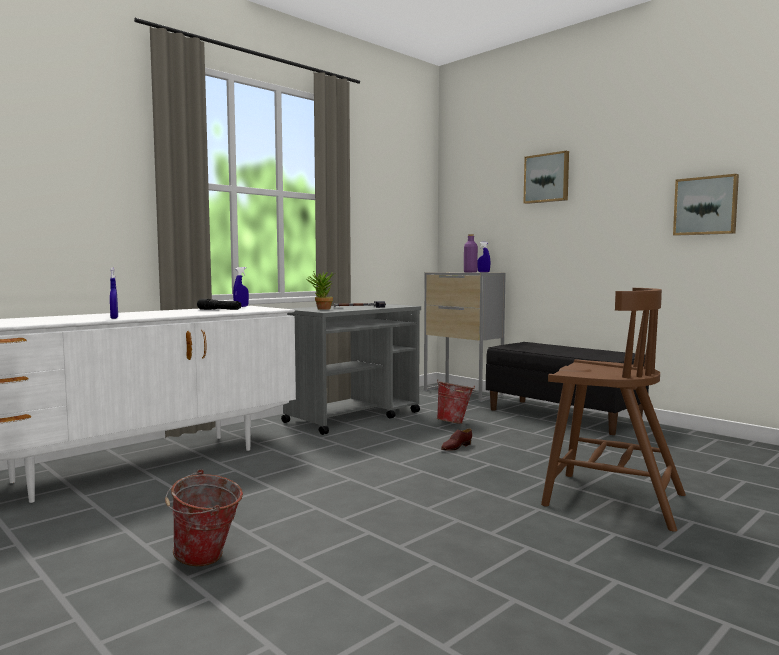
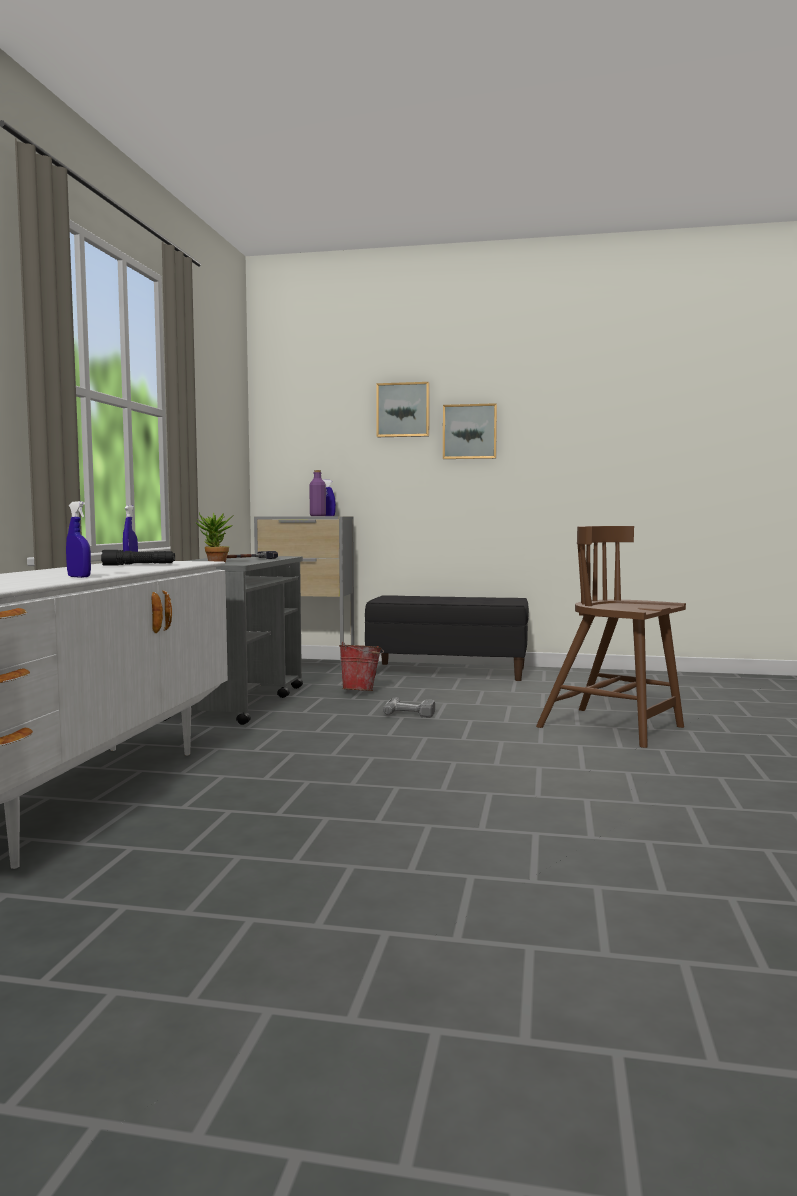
camera: 35 degrees left, 0 degrees up
(206, 560) = (396, 853): bucket -> none
(456, 447) = (410, 712): brown shoe -> power drill
(610, 499) = (613, 727): brown chair -> brown chair turned 135 degrees counterclockwise
(706, 206) = (575, 450): picture -> picture (470, 432)

